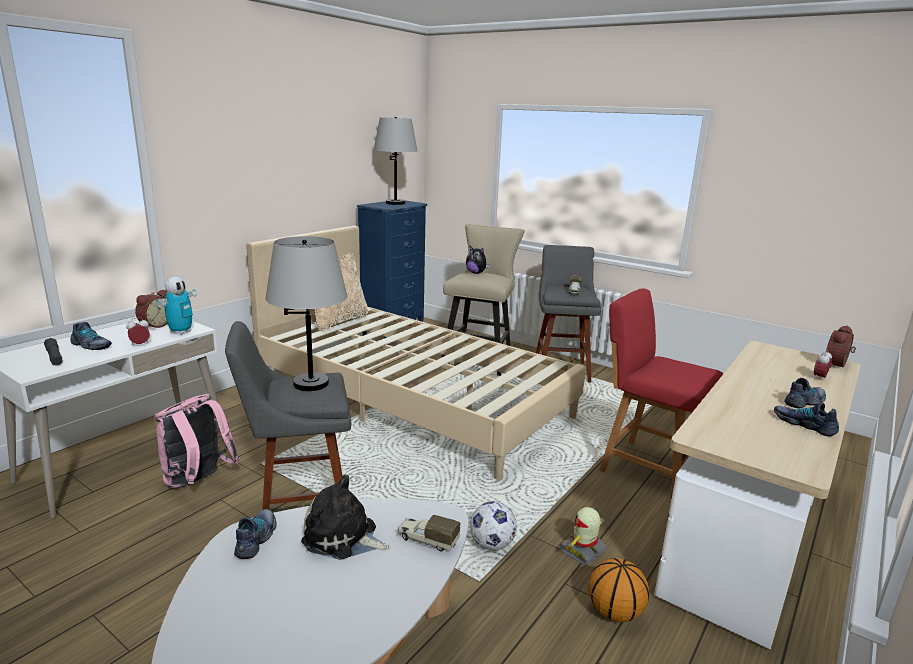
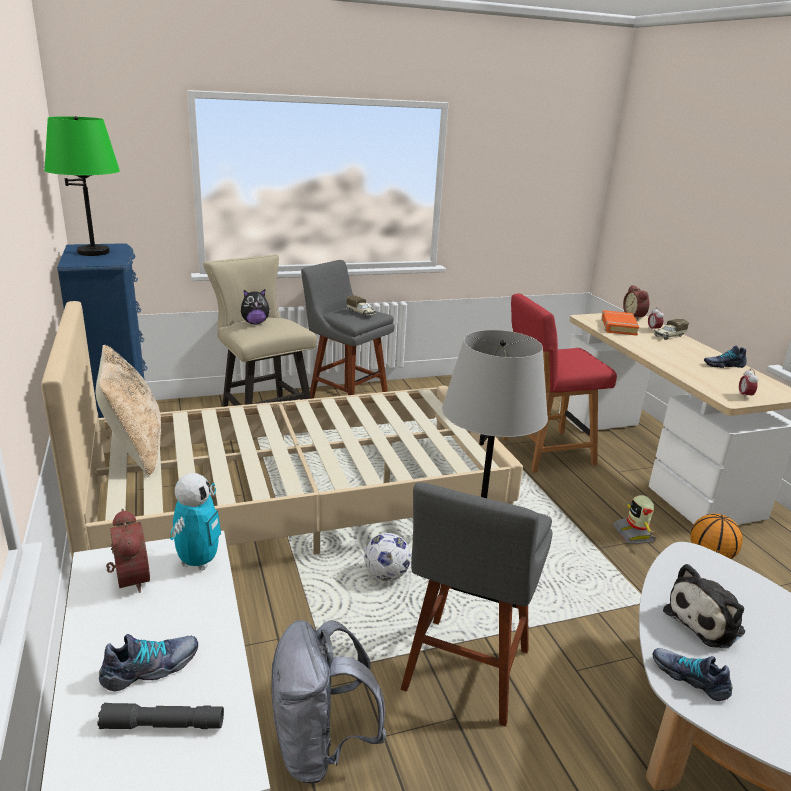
camera: 55 degrees left, 5 degrees up
(140, 344) = (211, 612): alarm clock -> alarm clock (744, 396)
(181, 332) = (198, 561): toy robot -> toy robot turned 45 degrees clockwise
(198, 482) = (321, 747): pink backpack -> grey backpack
(395, 203) = (94, 252): grey table lamp -> green table lamp
(427, 540) = (726, 577): toy truck -> toy truck (669, 336)
(492, 544) = (601, 572): football -> football (386, 575)
(779, 362) = (618, 326): none -> orange book
(805, 401) = (689, 349): shoe -> none

